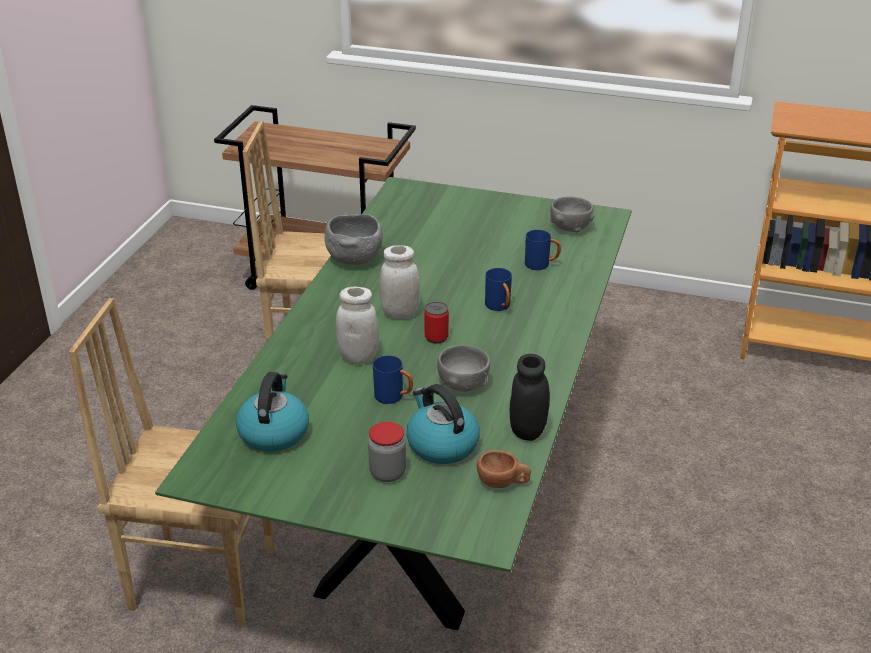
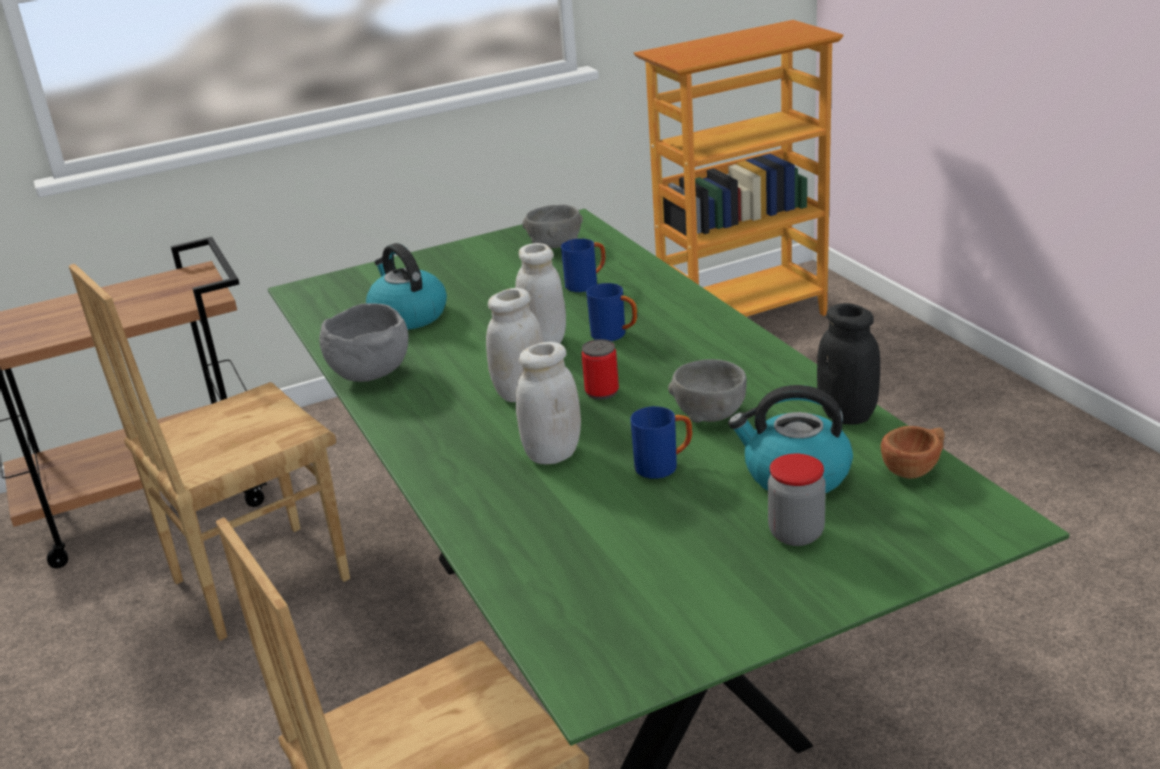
camera: 40 degrees left, 5 degrees down
(273, 432) = (597, 579): kettle -> kettle (407, 315)
(460, 289) = (544, 341): none -> white jar

